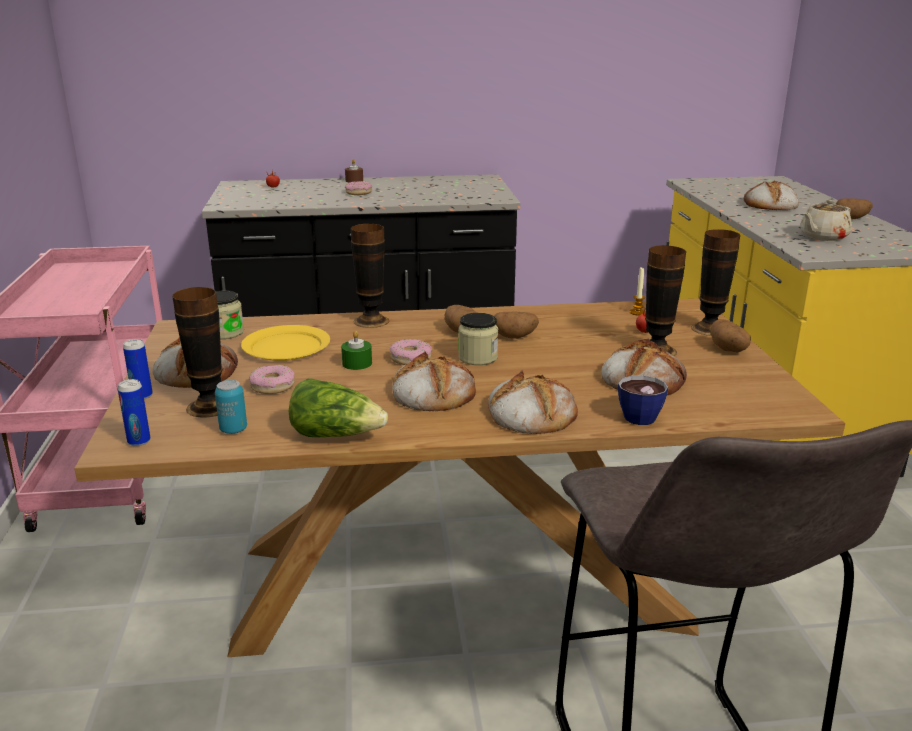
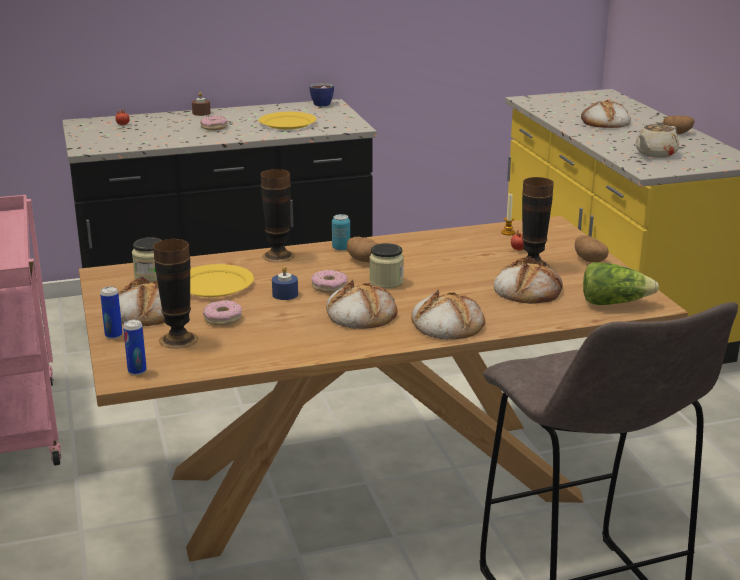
camera: 10 degrees left, 0 degrees up
(233, 429) = (210, 356): can -> can (341, 248)
(336, 435) = (298, 353): lettuce -> lettuce (614, 303)
(357, 363) = (285, 294): green candle -> blue candle
(433, 192) = (287, 123): none -> yellow plate
(515, 336) = (410, 261): potato -> none
(637, 414) = (531, 318): cup -> cup (321, 103)
(709, 329) = (571, 243): vase -> none

